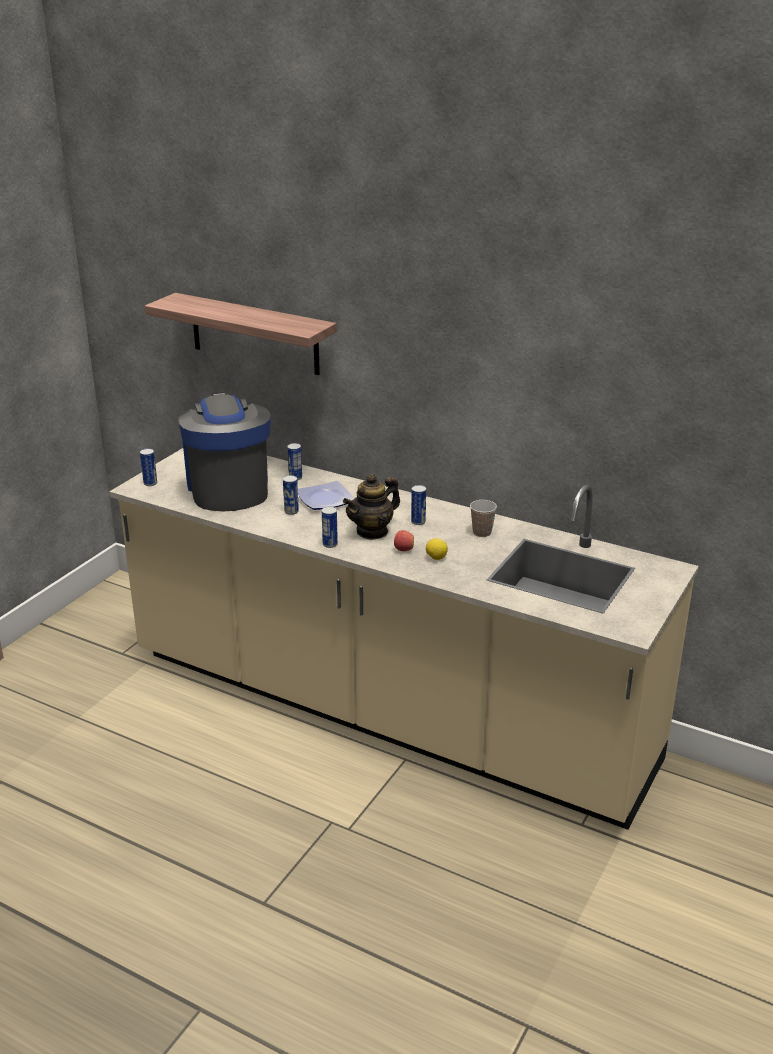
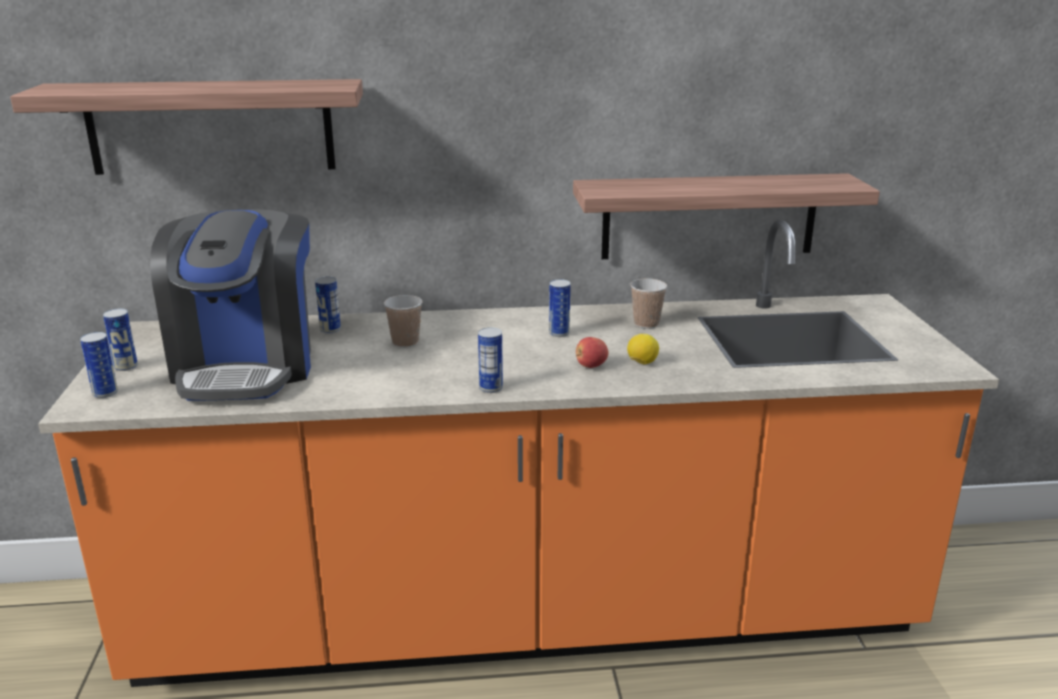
camera: 35 degrees left, 5 degrees down
(228, 488) = (247, 366): coffee machine -> coffee machine turned 135 degrees counterclockwise
(291, 511) = (380, 367): can -> can (126, 366)
(324, 499) = (405, 342): plate -> cup
(372, 531) = (522, 358): teapot -> none
(386, 711) = (529, 618): beige counter -> orange counter
(559, 466) = (709, 216): none -> shelf

